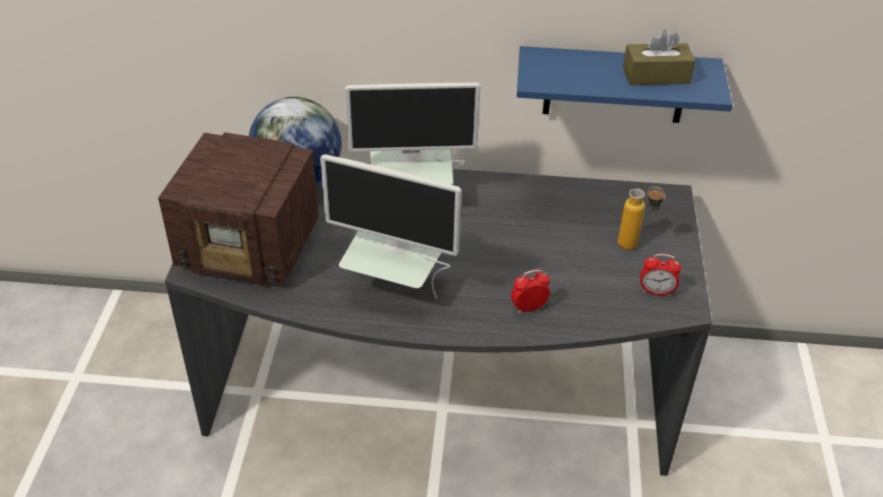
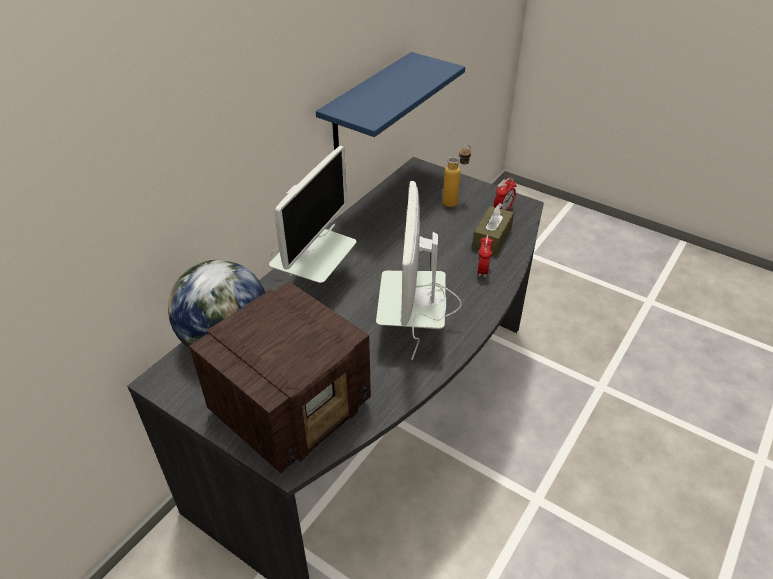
camera: 60 degrees left, 0 degrees up
(395, 287) = (414, 330): monitor -> monitor turned 135 degrees clockwise
(656, 75) = (409, 77): brown tissue box -> brown tissue box (492, 238)

